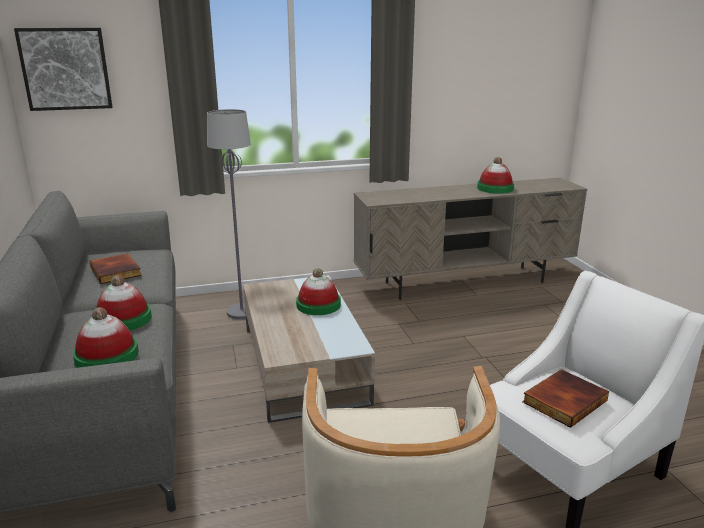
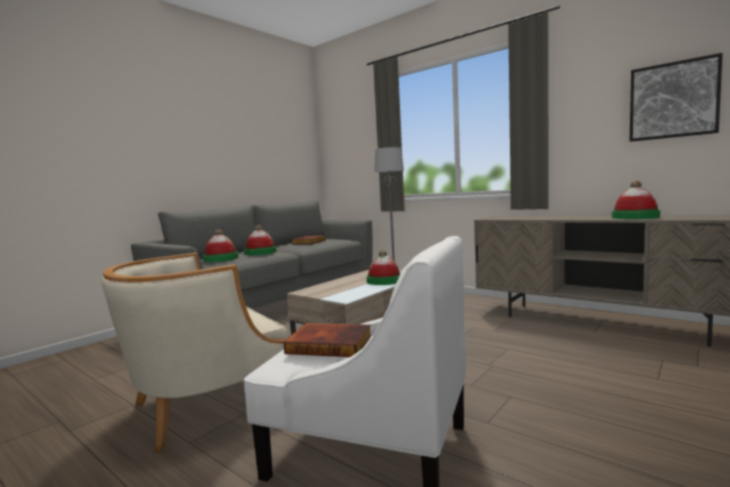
camera: 55 degrees right, 15 degrees down
(65, 69) = (339, 136): picture -> picture (673, 100)

